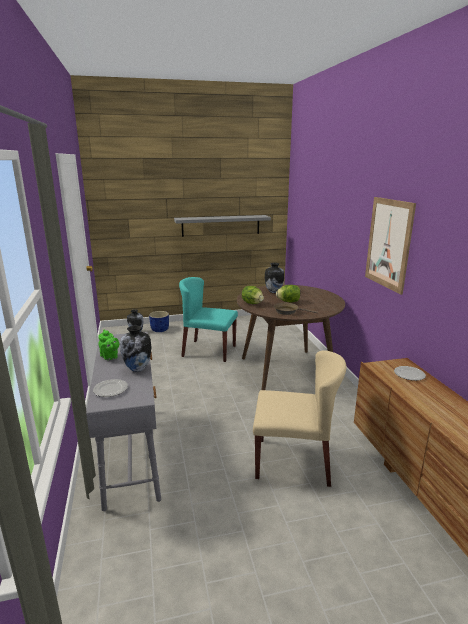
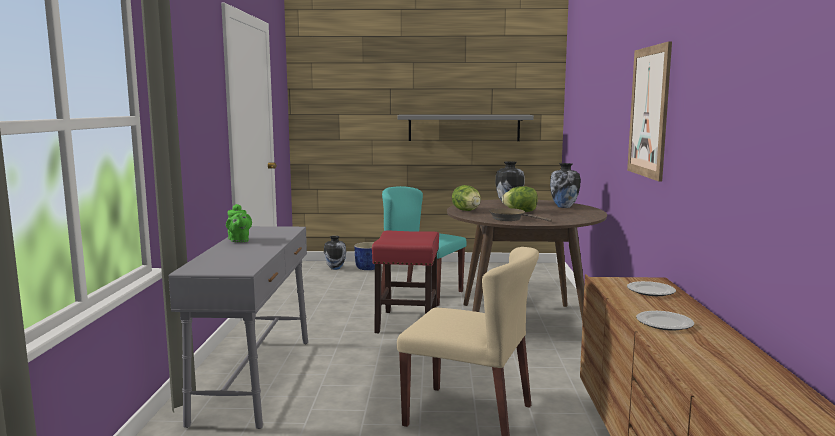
camera: 15 degrees right, 10 degrees down
(110, 390) = (213, 261): plate -> plate (663, 323)
(138, 369) = (262, 250): vase -> vase (564, 207)
(212, 380) = (407, 322): none -> red stool

